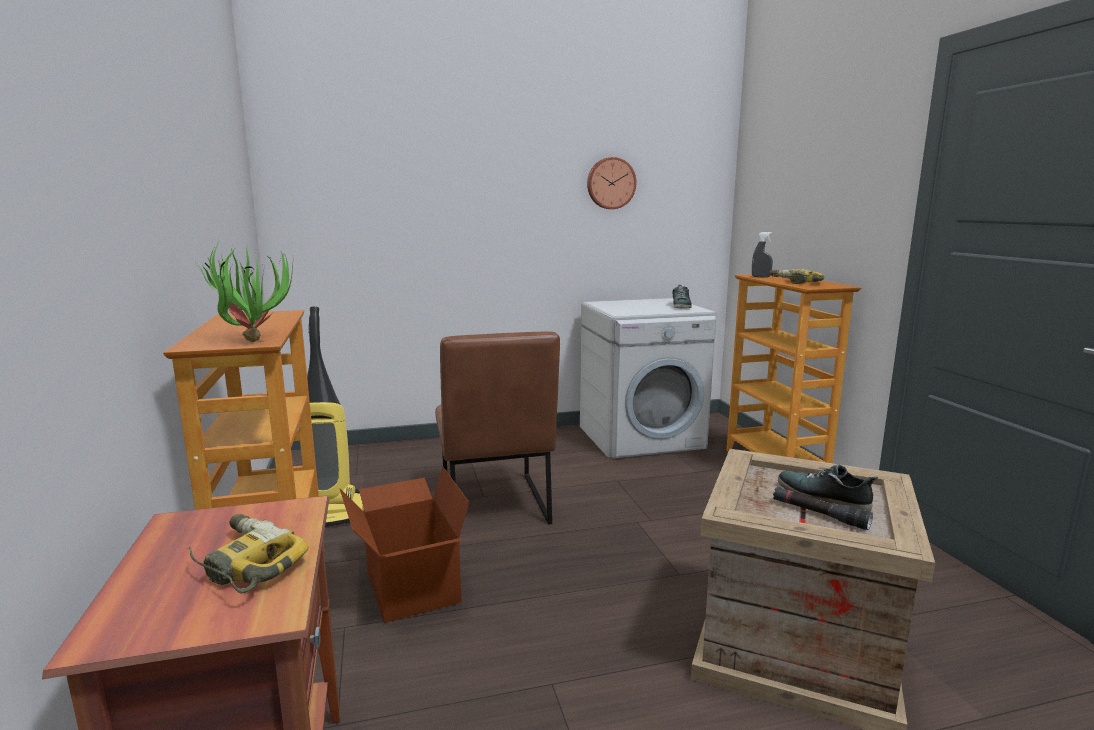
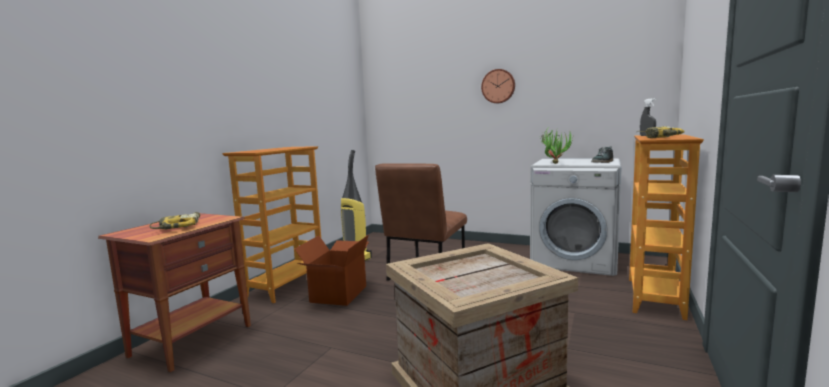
camera: 40 degrees right, 5 degrees down
(252, 339) = (258, 151): potted plant -> potted plant (555, 163)
(610, 183) = (565, 75): wall clock -> wall clock (498, 86)
(819, 514) = (459, 280): black flashlight -> none
(822, 497) = (485, 274): shoe -> none

